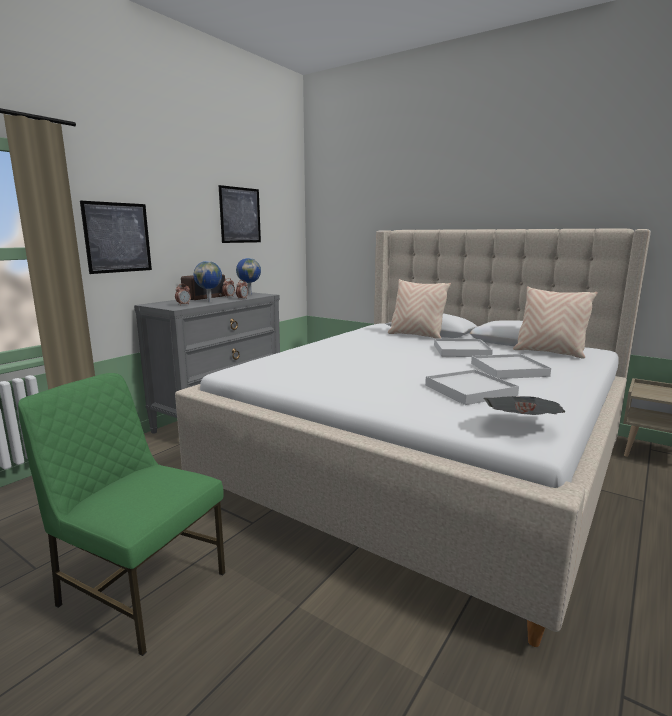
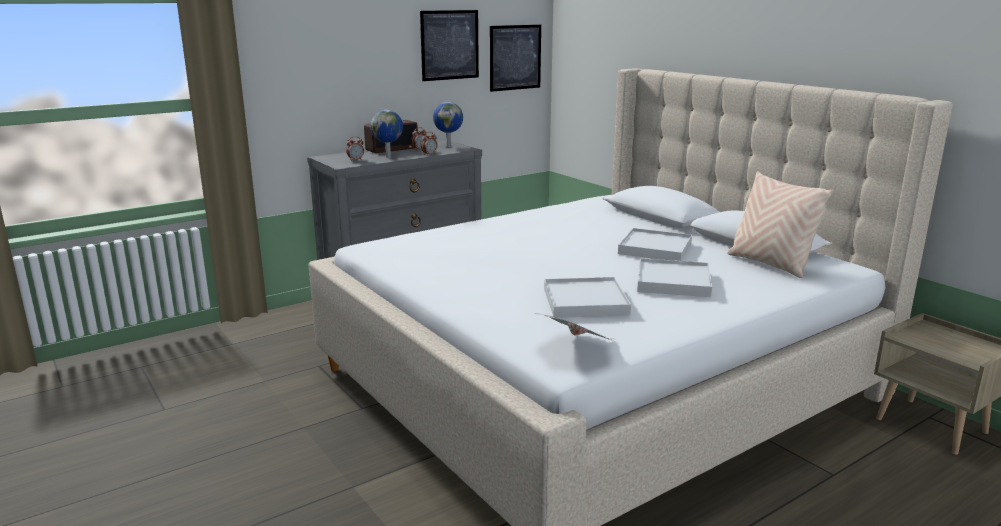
camera: 20 degrees right, 5 degrees up
(117, 237) = (291, 82): picture -> picture (515, 57)
(140, 589) = (234, 443): green chair -> none
(416, 335) = (631, 219): beige pillow -> none

